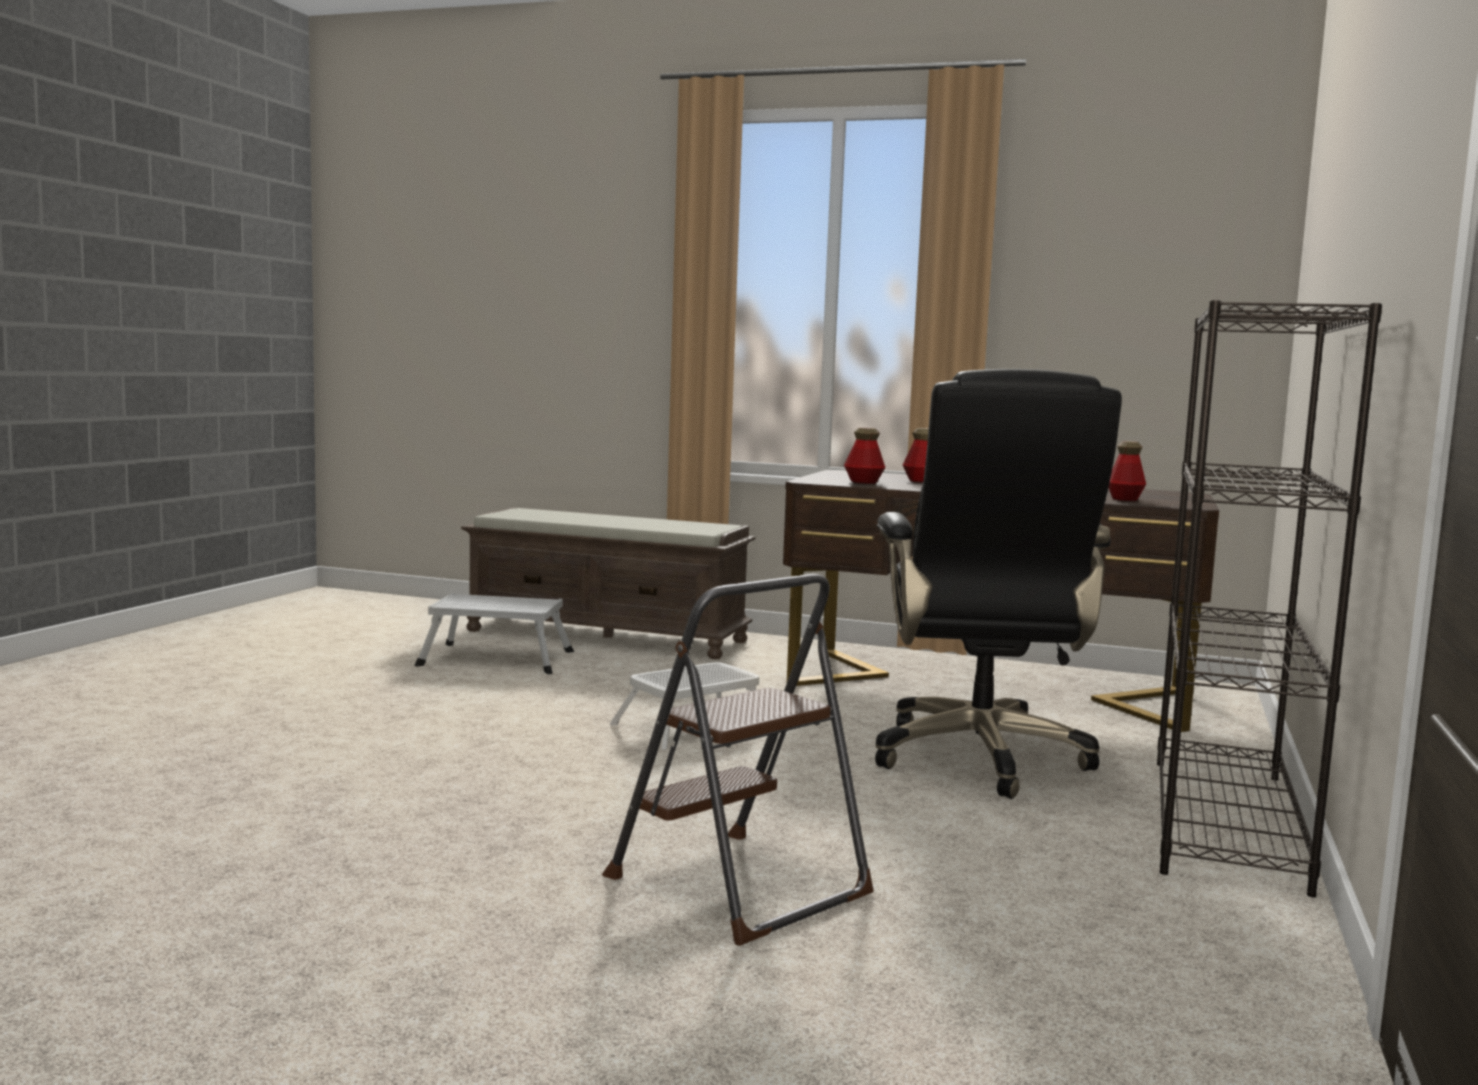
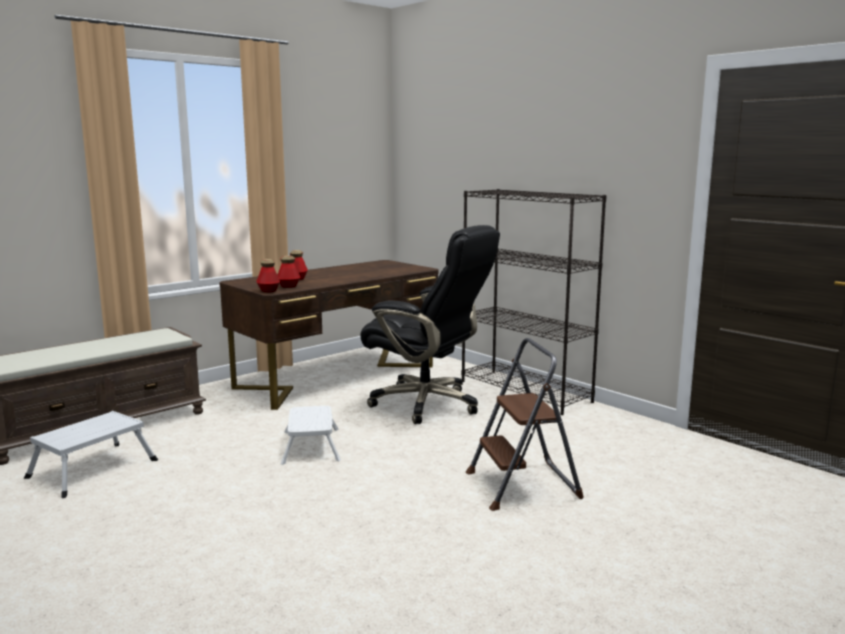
camera: 60 degrees left, 5 degrees up
(1124, 499) = (397, 270): bottle -> bottle (268, 291)

